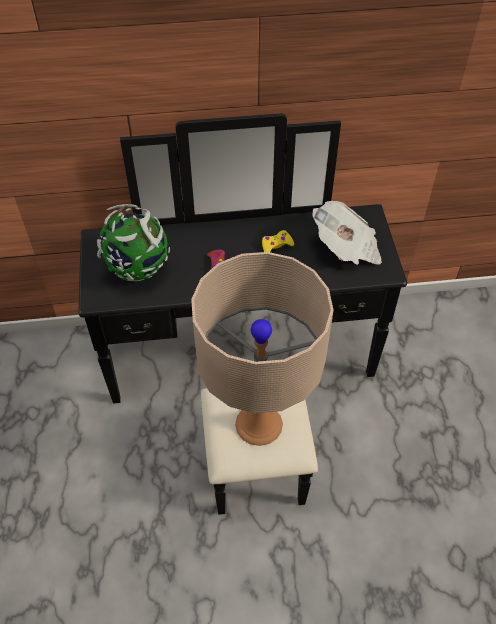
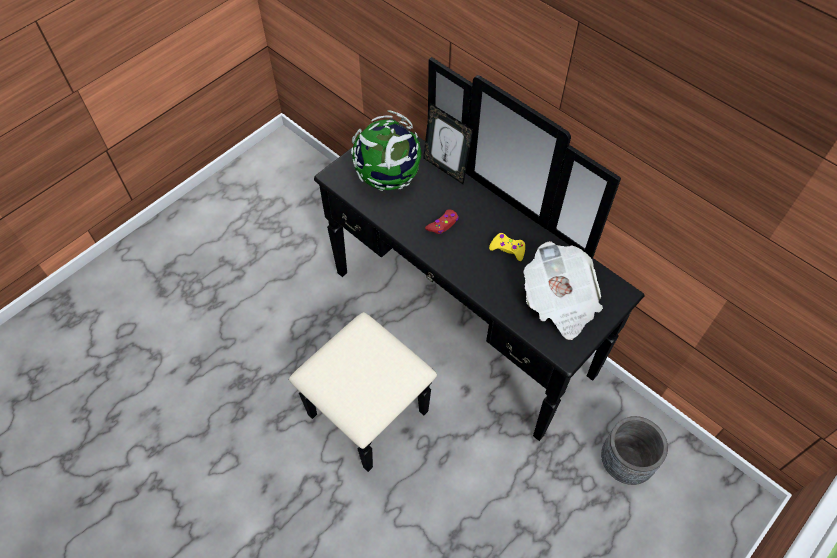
camera: 50 degrees right, 5 degrees up
(168, 231) = (445, 168): none -> picture frame
(259, 424) = (361, 373): beige table lamp -> none
(429, 340) = (625, 462): none -> grey planter

